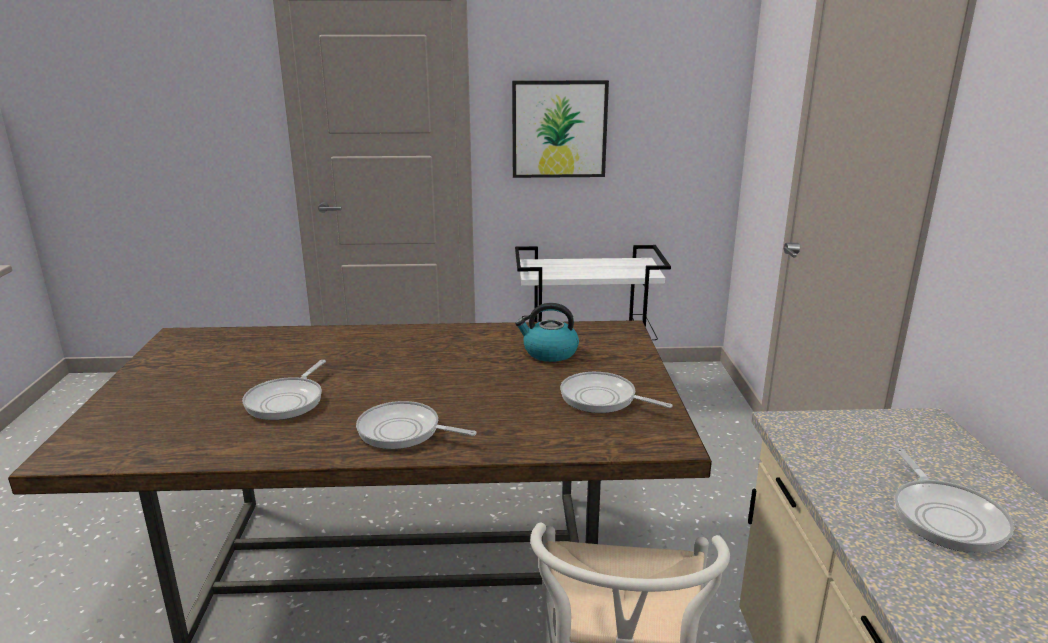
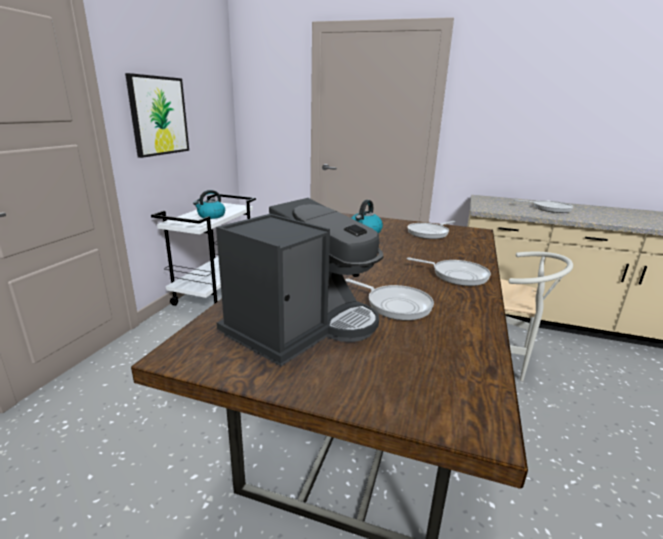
camera: 70 degrees left, 0 degrees up
(227, 366) = (302, 326): none -> coffee machine
(403, 432) = (456, 275): frying pan -> frying pan turned 105 degrees counterclockwise
(581, 271) = (211, 216): none -> kettle

